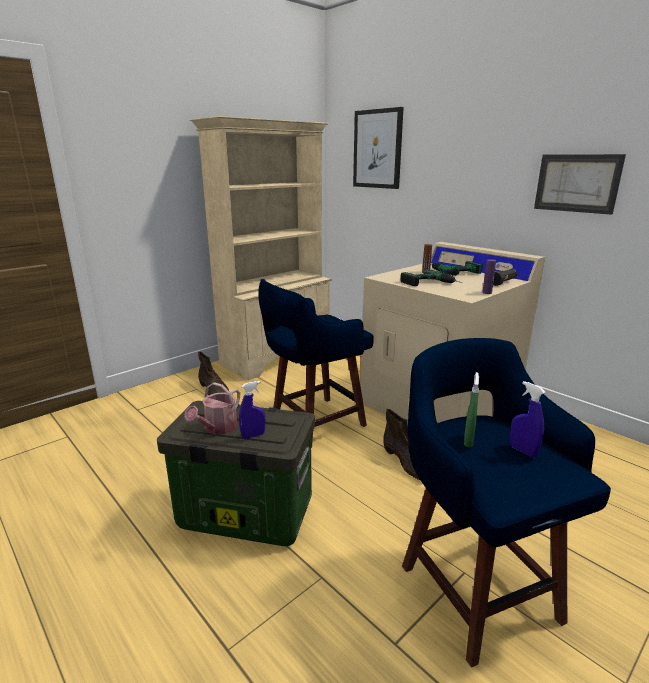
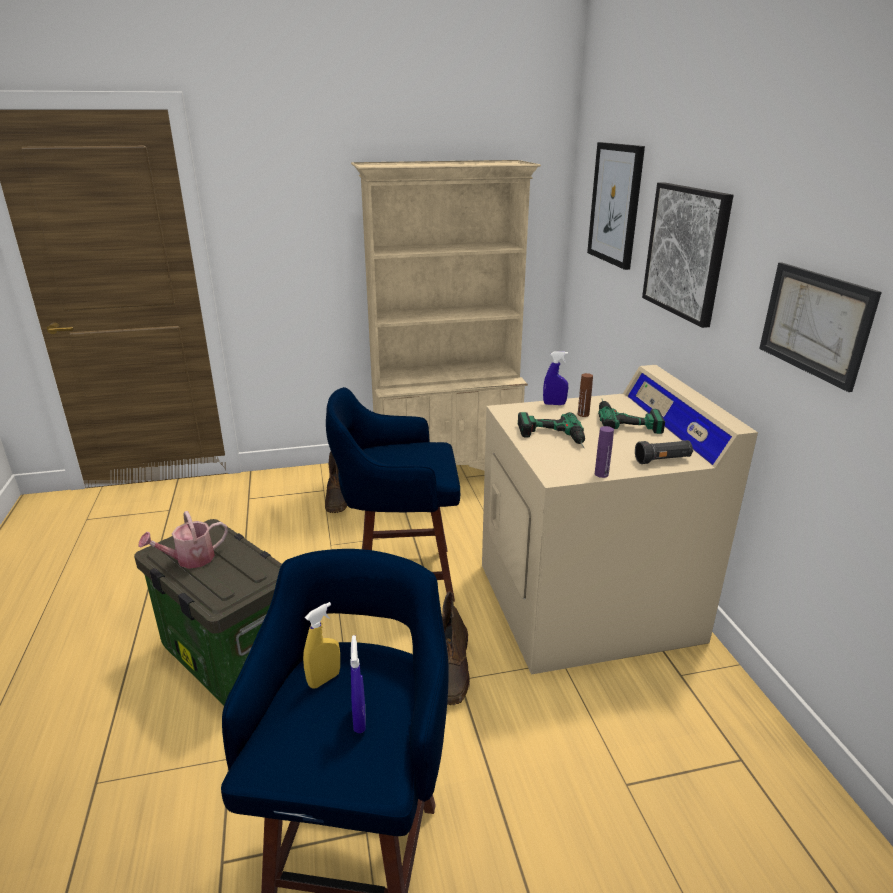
camera: 30 degrees right, 5 degrees up
(253, 435) = (207, 580): blue spray bottle -> blue spray bottle (554, 404)
(455, 166) = (686, 252): none -> picture
(468, 440) = (324, 679): green spray bottle -> yellow spray bottle

